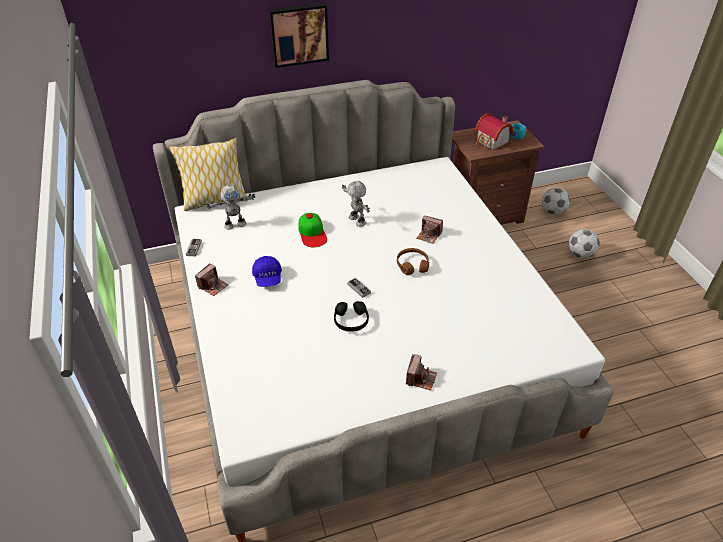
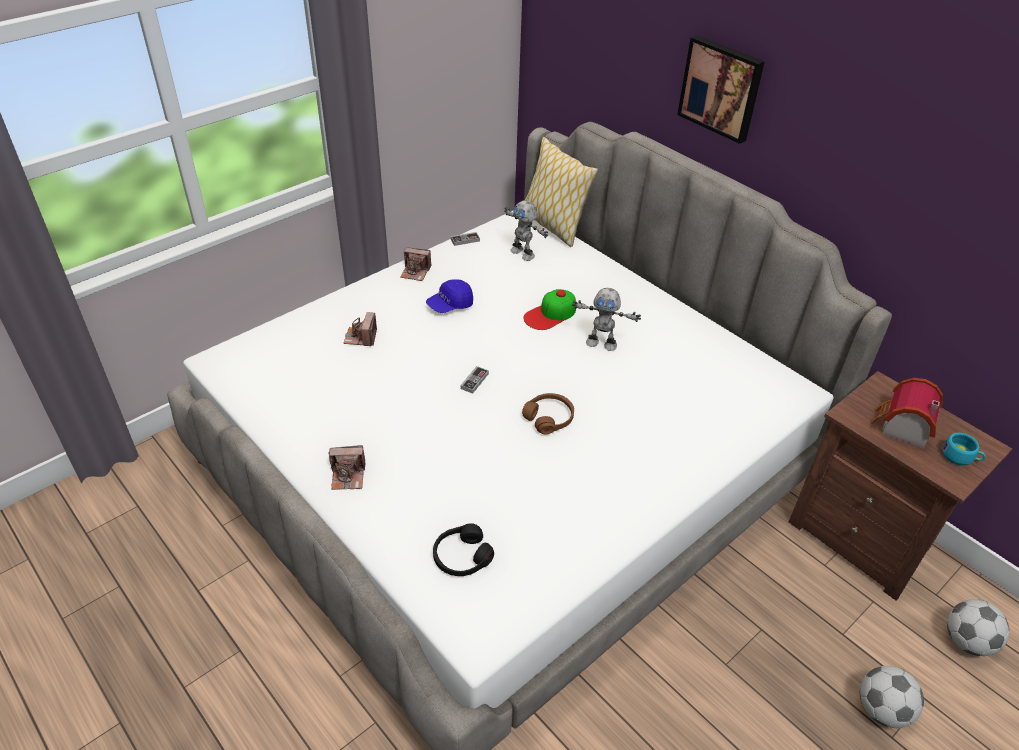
camera: 65 degrees right, 0 degrees up
(351, 321) = (415, 390): black headphones -> black headphones (461, 557)
(356, 221) = (601, 343): toy robot -> toy robot turned 75 degrees clockwise
(429, 235) = (622, 419): camera -> camera (361, 337)

